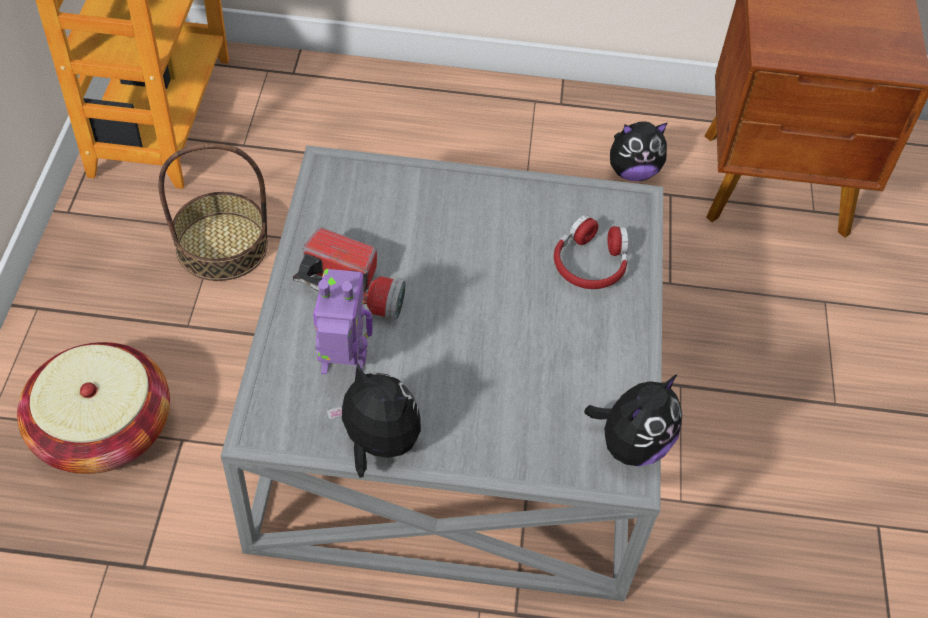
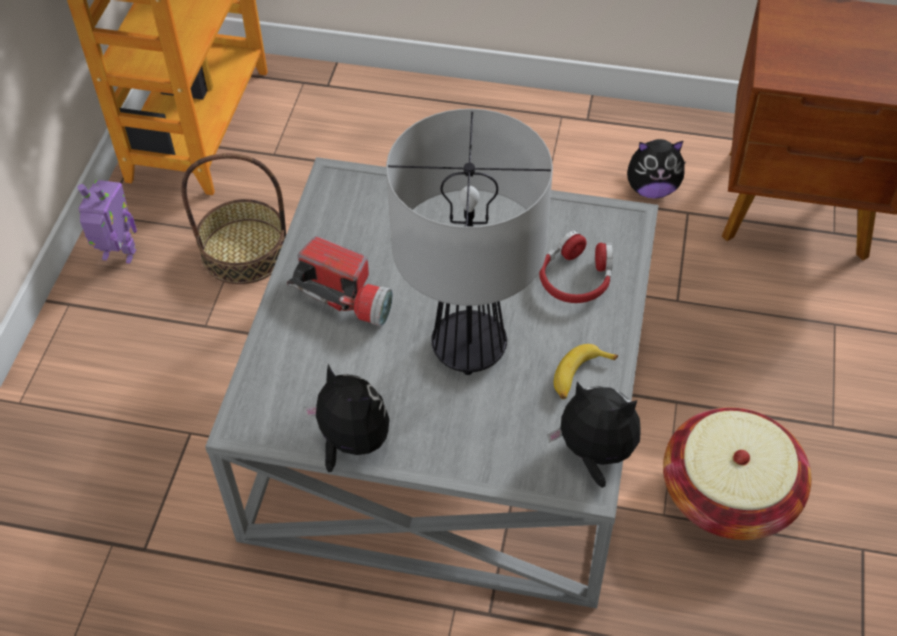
camera: 10 degrees right, 0 degrees up
(103, 429) = (119, 420): basket -> basket (729, 494)
(342, 367) = (326, 369): toy robot -> toy robot (118, 256)
(490, 338) = (470, 347): none -> table lamp
(606, 364) = (580, 376): none -> banana
(631, 444) = (595, 454): plush toy -> plush toy turned 120 degrees counterclockwise

